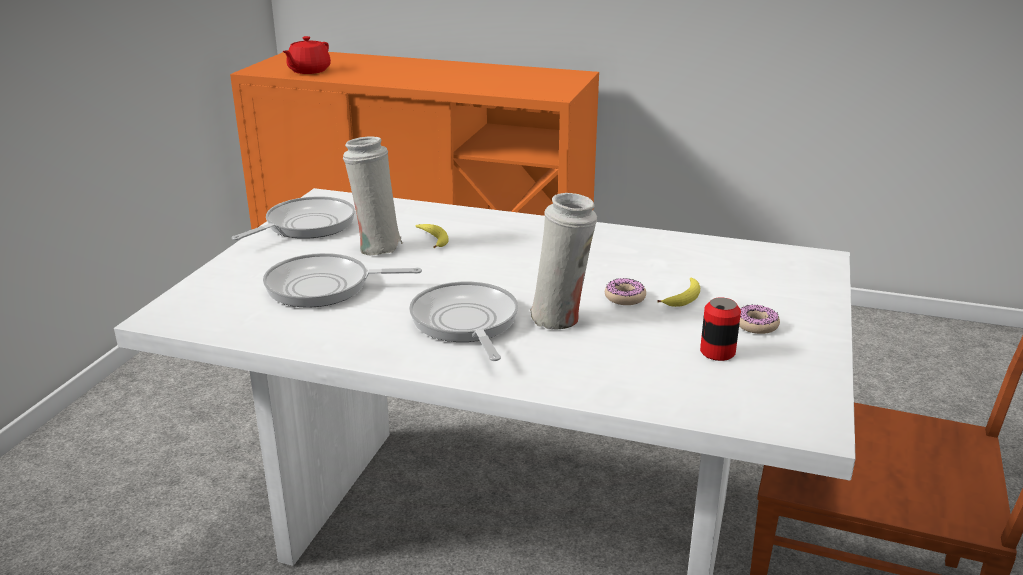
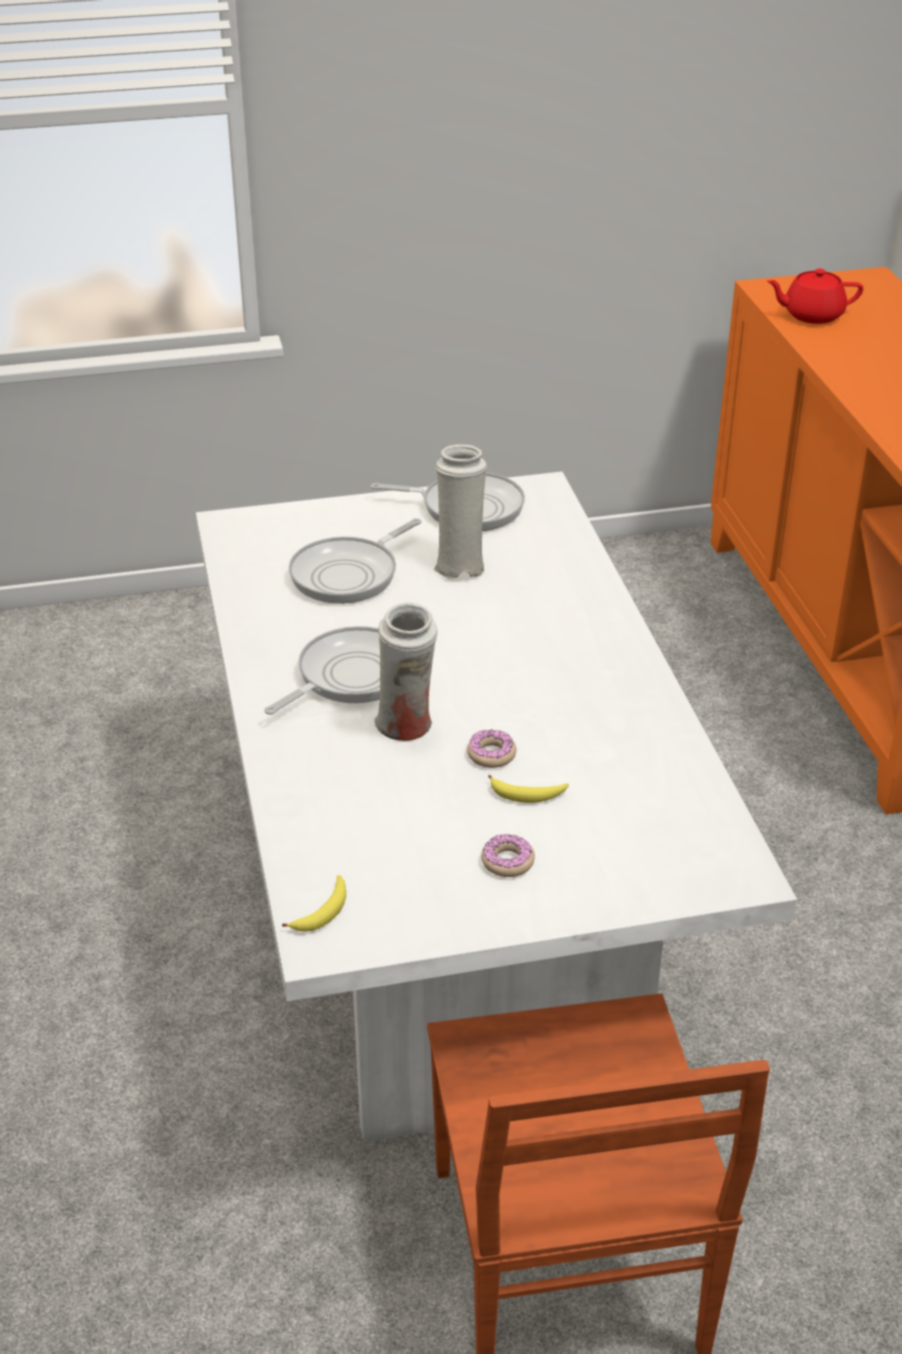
camera: 60 degrees right, 10 degrees up
(324, 287) = (349, 574): frying pan -> frying pan turned 105 degrees counterclockwise
(433, 239) = (510, 591): banana -> banana (322, 911)
(717, 352) = (422, 848): can -> none

